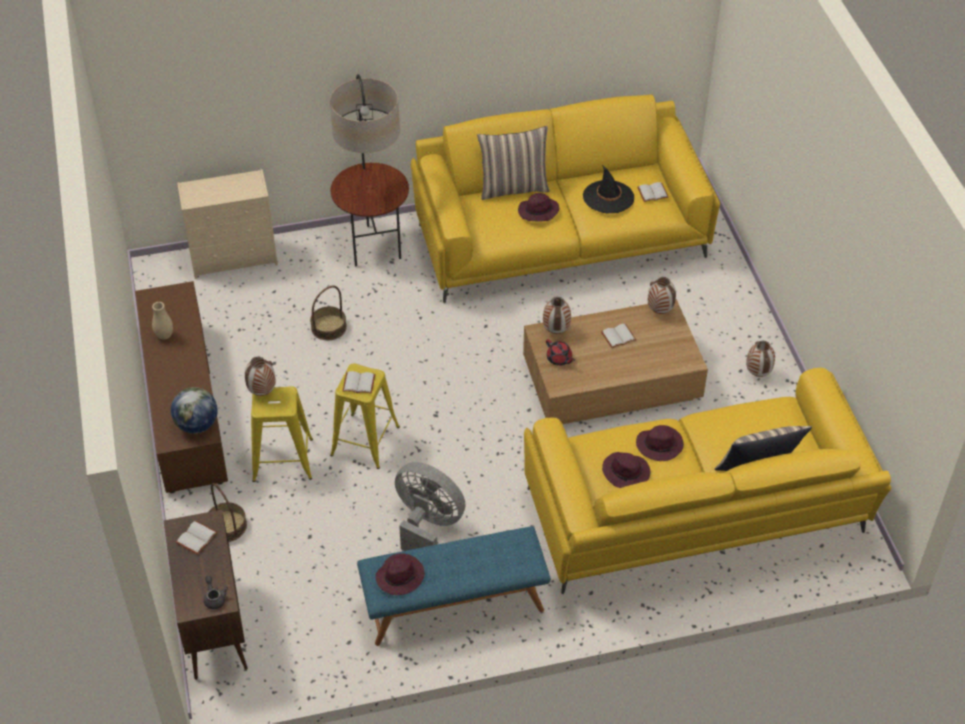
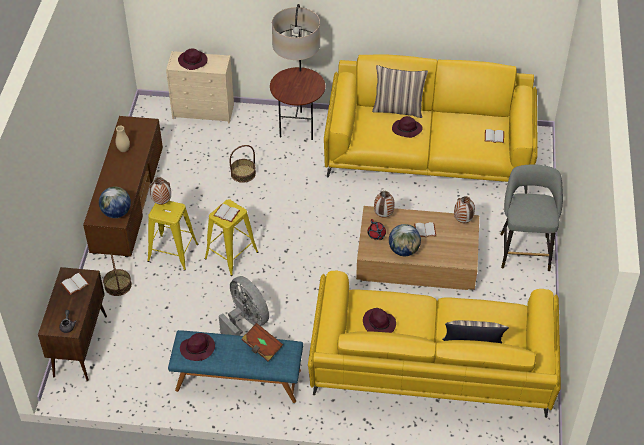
camera: 20 degrees right, 0 degrees up
(485, 549) = (262, 347): none -> brown book
(604, 369) = (404, 250): none -> globe
(608, 197) = (461, 132): black hat -> none
(660, 445) = (412, 311): purple hat -> purple hat (193, 61)
(738, 328) = (524, 249): none -> grey stool
(758, 374) = (524, 285): vase -> none

